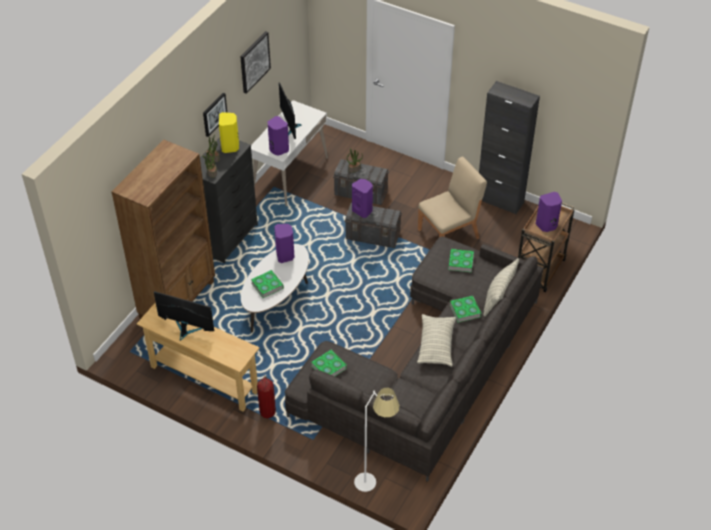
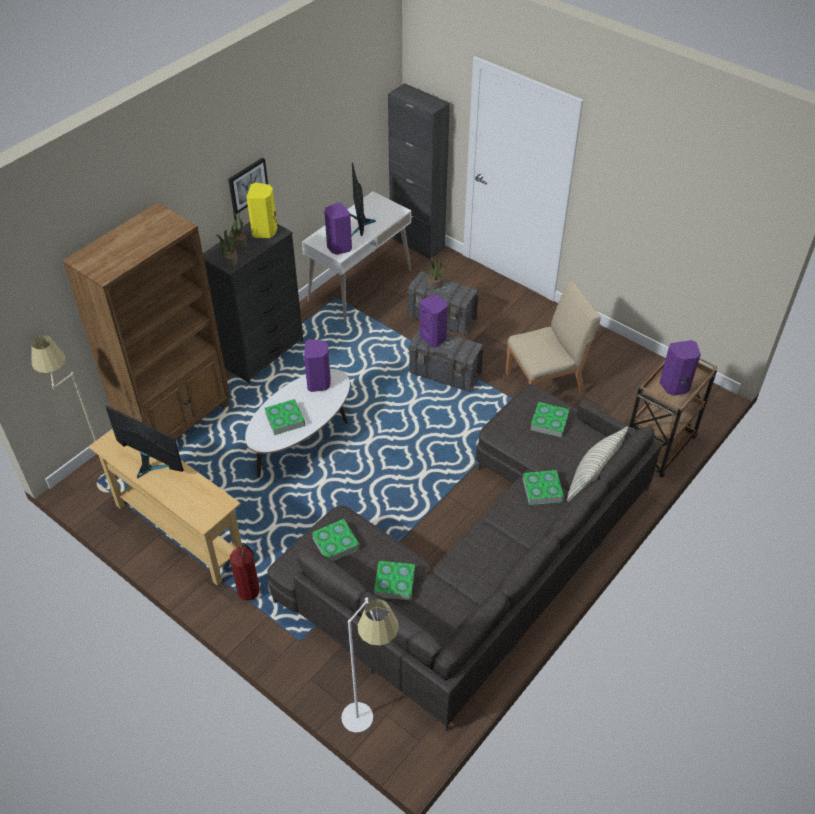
camera: 10 degrees right, 0 degrees up
(131, 349) = (99, 478): none -> beige floor lamp
(254, 62) = (314, 126): picture -> none
(376, 387) = (394, 583): none -> book
(436, 345) = (492, 533): pillow -> none
(500, 200) = (620, 349): black cabinet -> black cabinet (417, 243)

